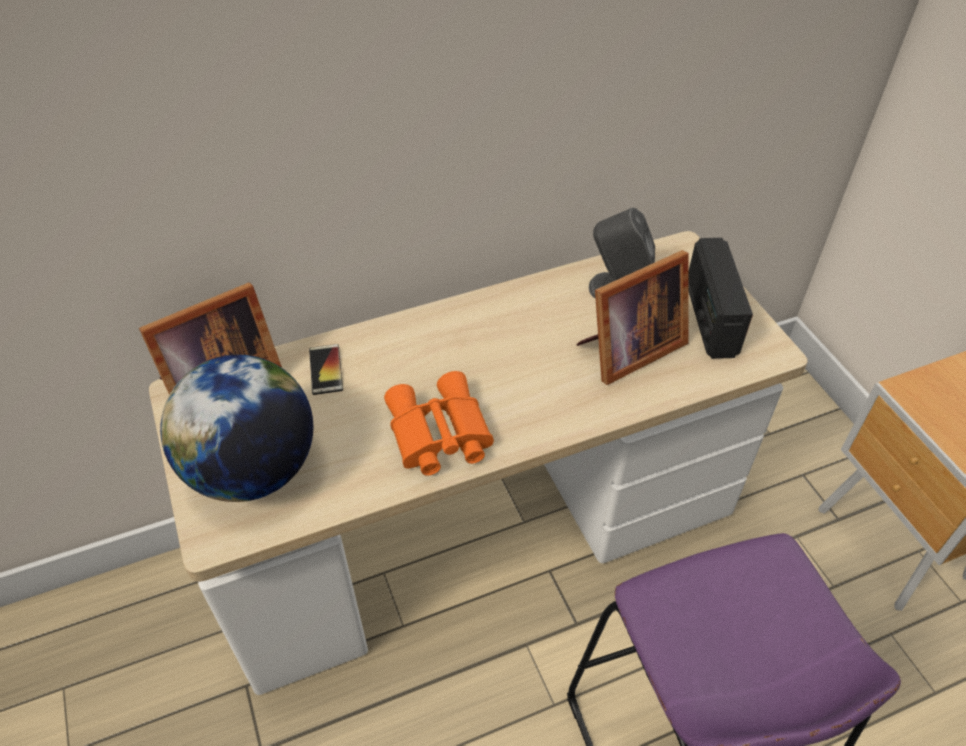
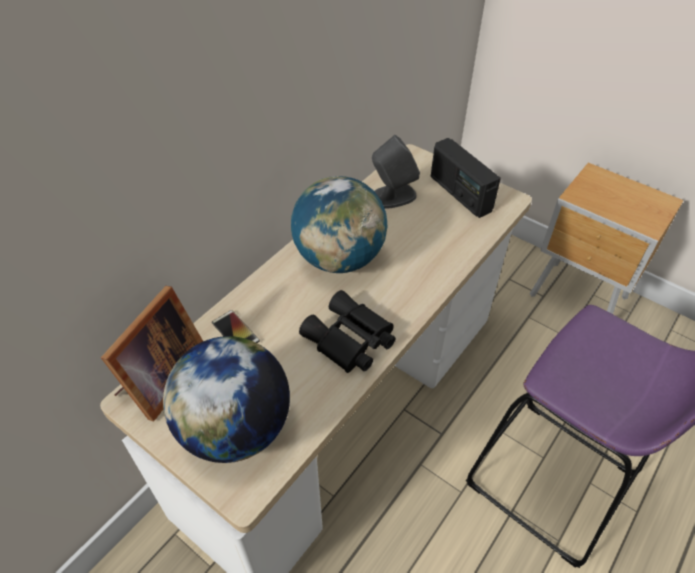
camera: 30 degrees left, 0 degrees up
(437, 435) = (349, 341): orange binoculars -> black binoculars
(497, 337) = (339, 259): none -> globe
(627, 350) = (427, 233): picture frame -> none

